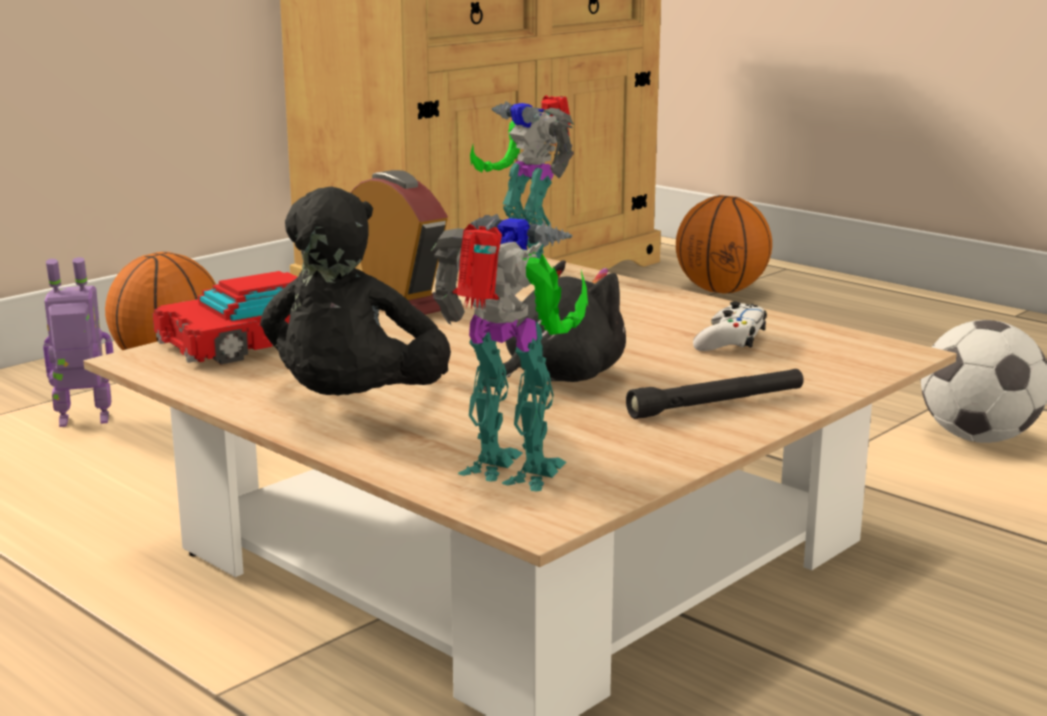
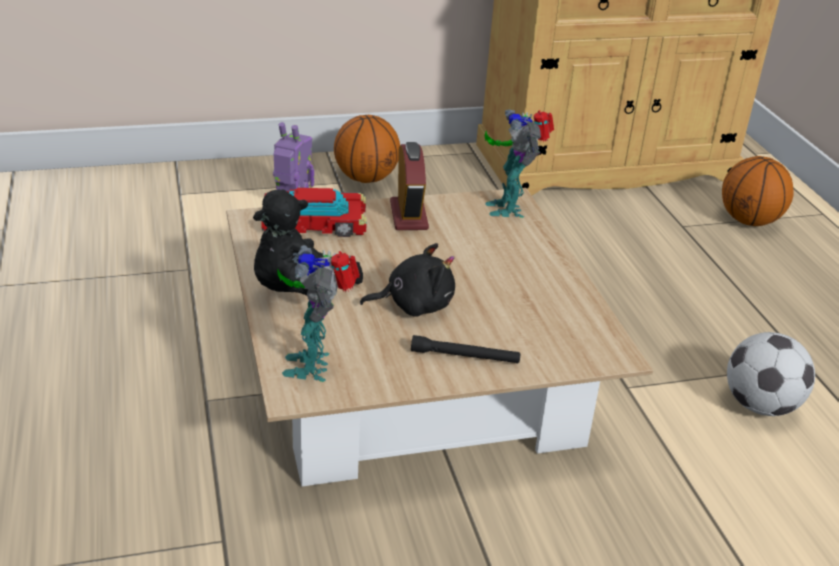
camera: 30 degrees right, 15 degrees up
(514, 474) = (314, 364): toy robot -> toy robot turned 150 degrees counterclockwise
(730, 340) = (539, 310): white game controller -> none

